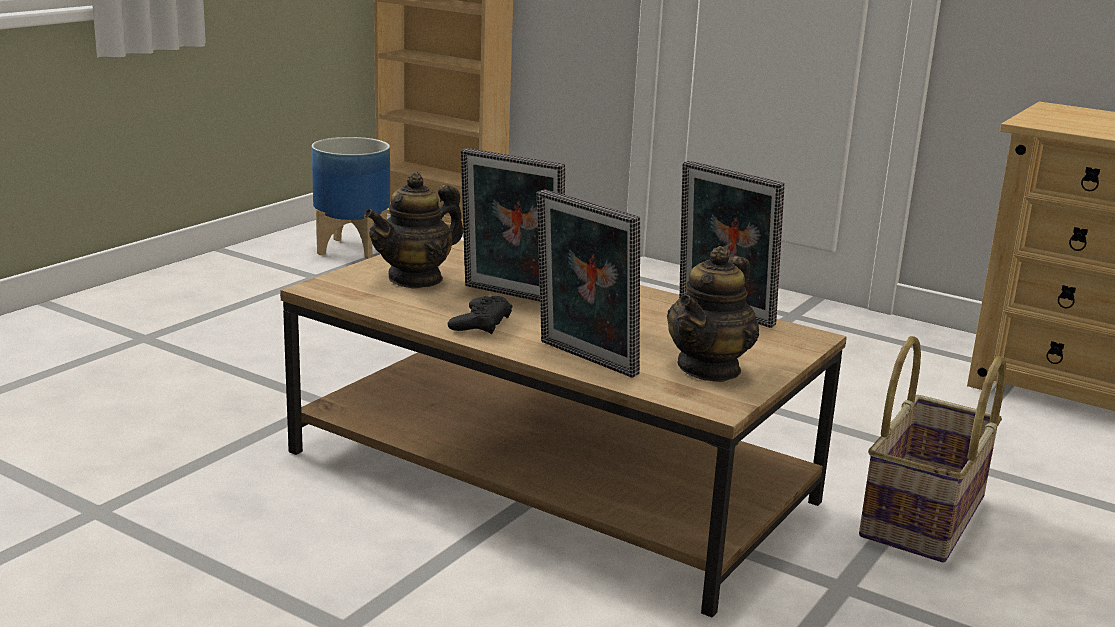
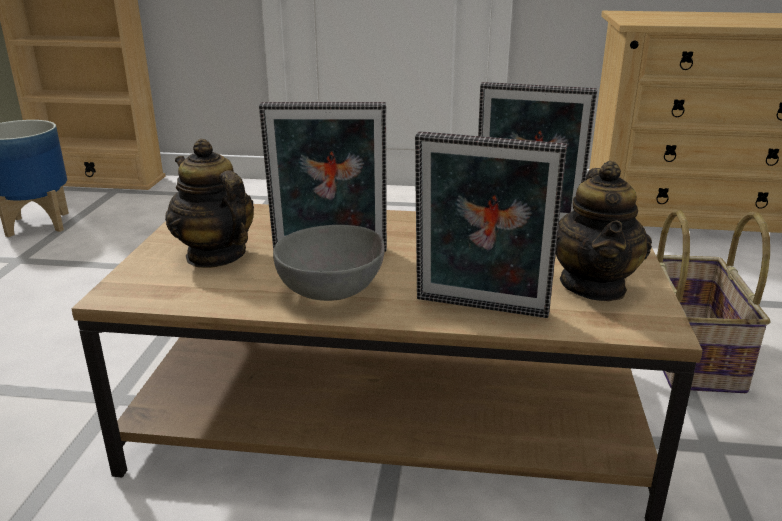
camera: 25 degrees left, 5 degrees up
(415, 279) = (215, 255): teapot -> teapot turned 120 degrees clockwise
(480, 322) = (334, 292): black game controller -> grey bowl

